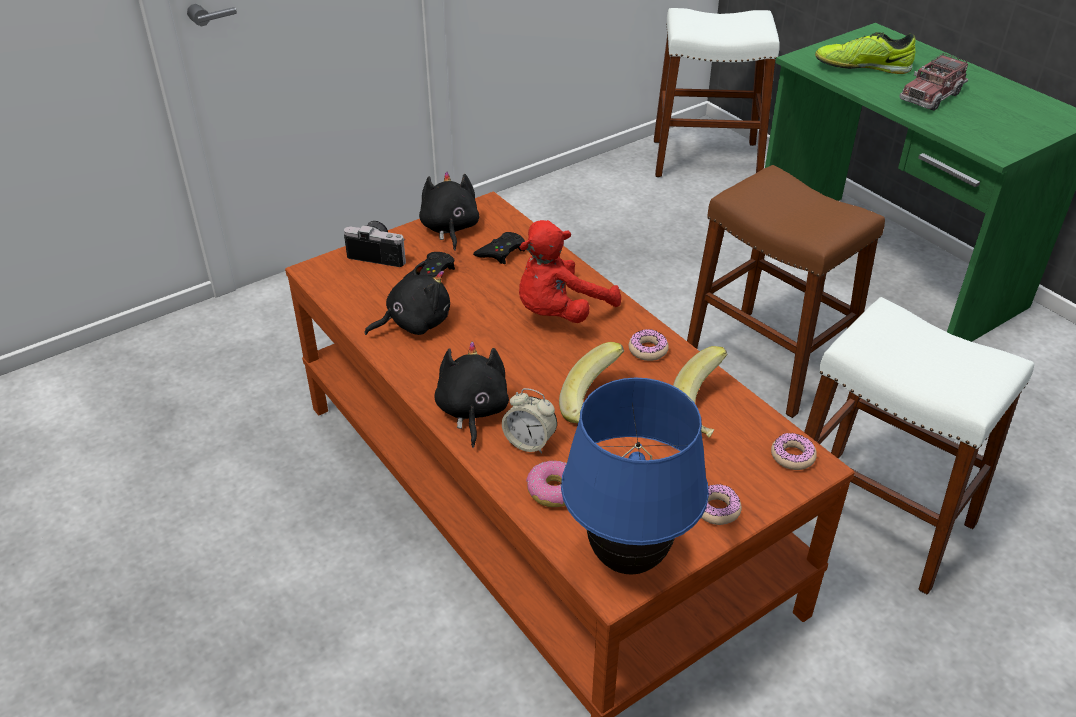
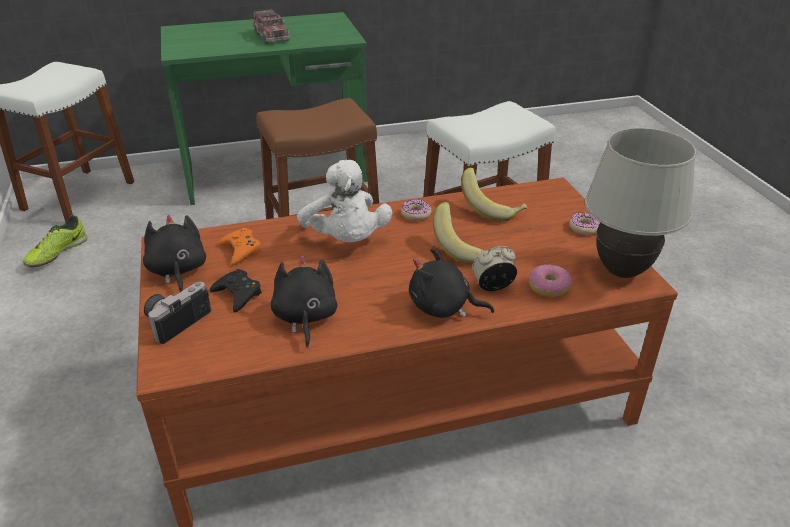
camera: 70 degrees left, 5 degrees down
(449, 228) = (177, 271): black plush toy -> black plush toy turned 60 degrees clockwise
(501, 252) = (241, 250): black game controller -> orange game controller
(529, 442) = (492, 287): alarm clock -> alarm clock turned 150 degrees counterclockwise
(560, 312) = (346, 240): red plush toy -> white plush toy
(628, 560) = (622, 271): blue table lamp -> white table lamp
(792, 456) = (545, 191): donut -> none
(862, 67) = (212, 43): shoe -> shoe (57, 253)

